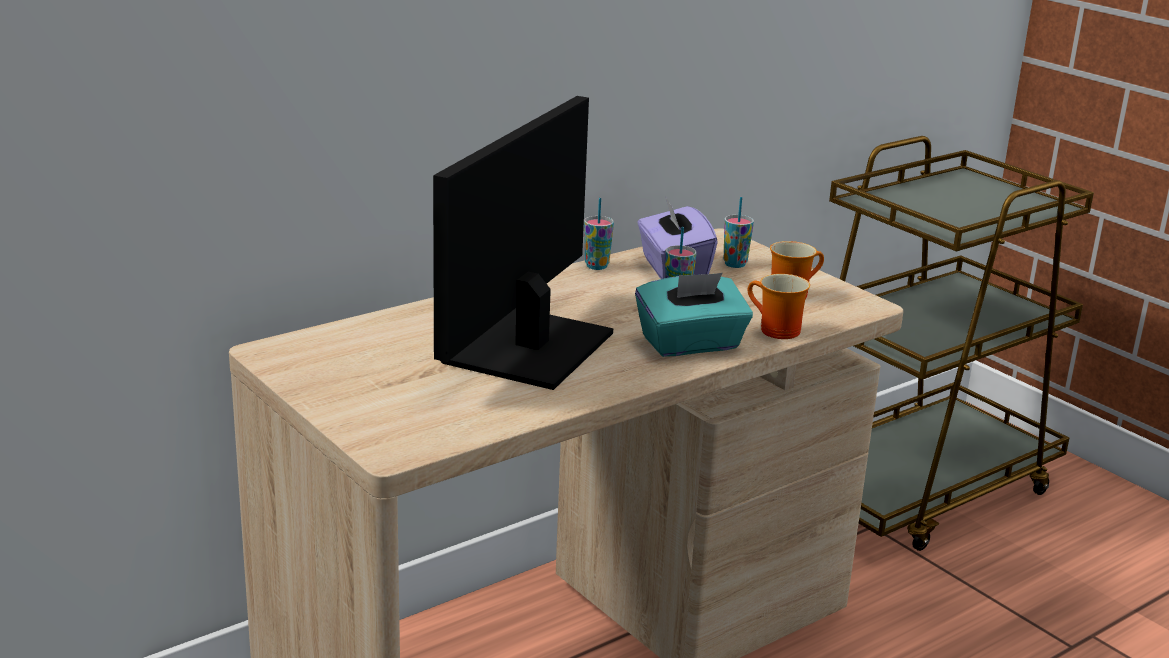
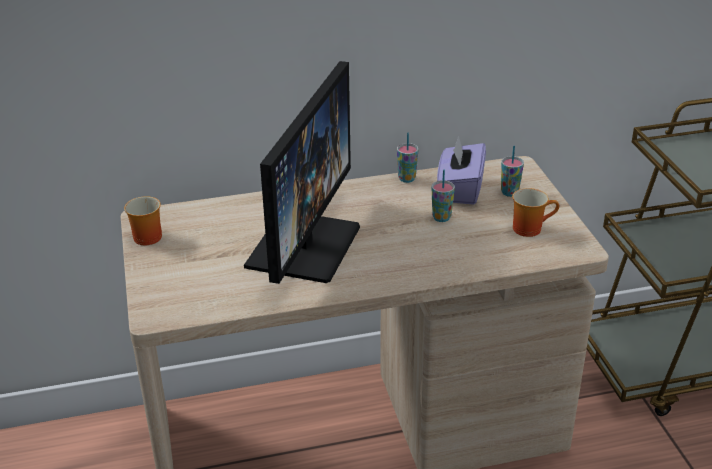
camera: 25 degrees right, 10 degrees up
(528, 348) = (303, 245): monitor -> monitor turned 150 degrees clockwise
(691, 344) = (417, 262): turquoise tissue box -> none
(774, 330) = (489, 261): mug -> mug (144, 236)

